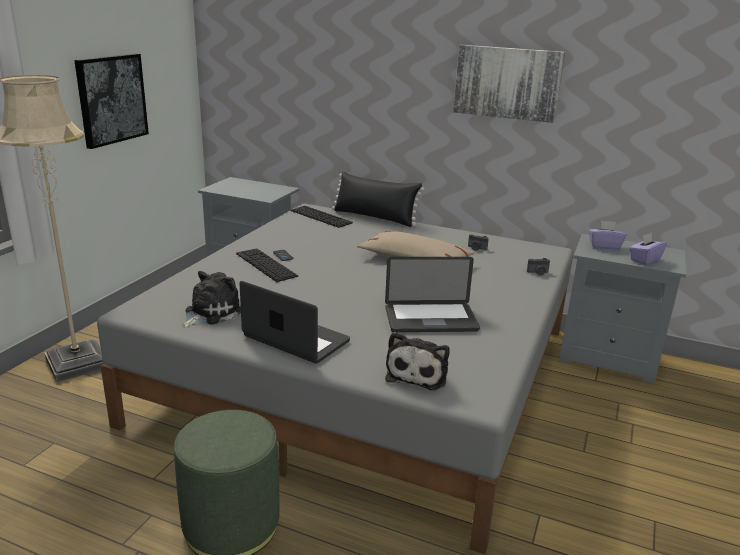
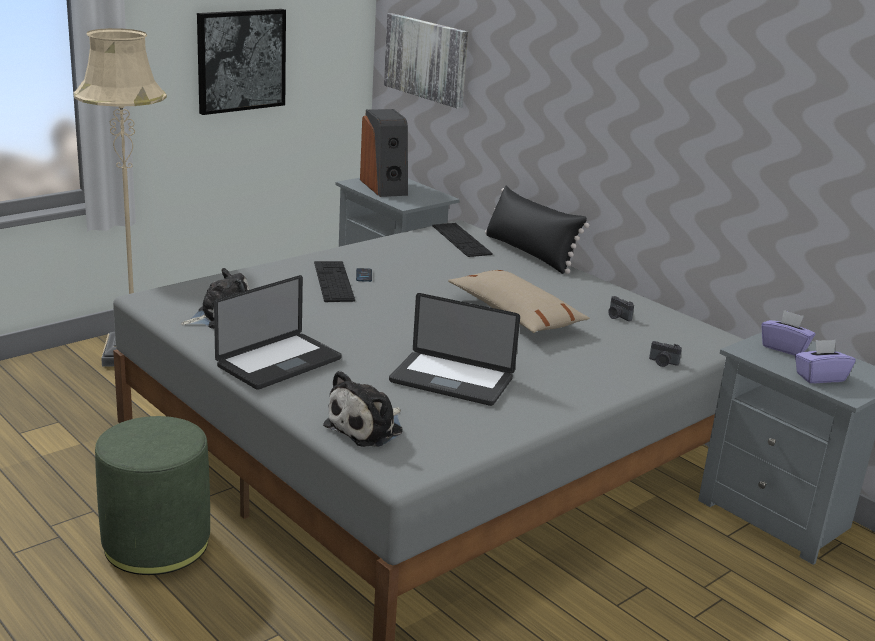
camera: 25 degrees right, 0 degrees up
(238, 188) = (385, 187): none -> speaker
(296, 339) = (279, 363): laptop -> laptop turned 75 degrees clockwise
(507, 83) = (701, 96): picture -> picture (426, 59)

